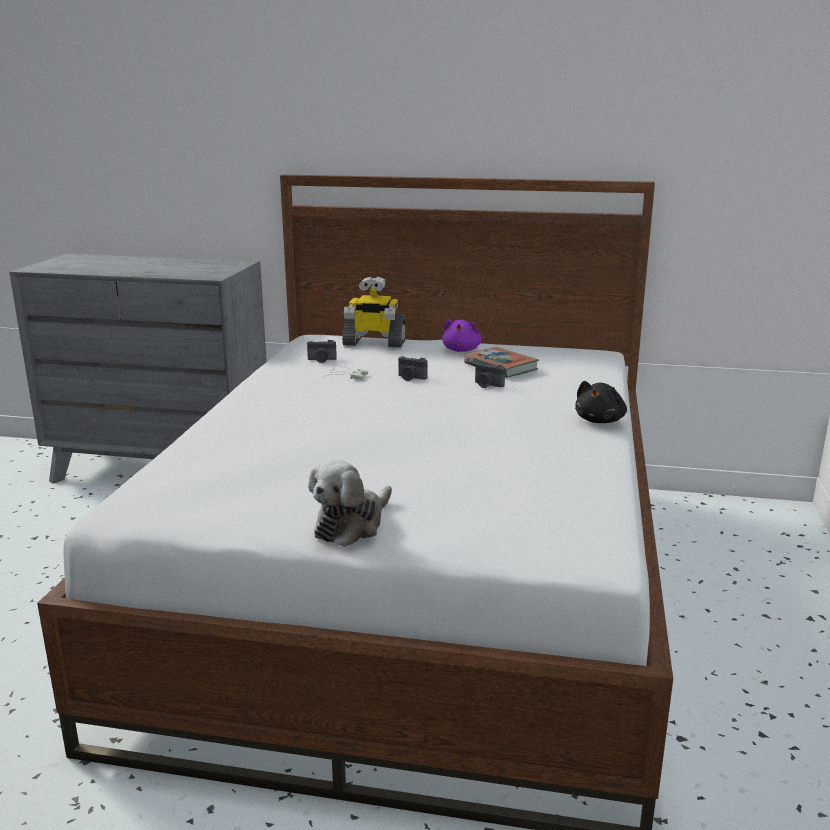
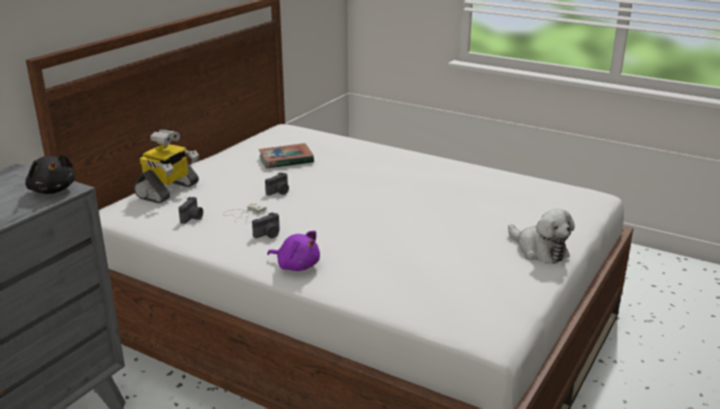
camera: 70 degrees left, 5 degrees up
(461, 350) = (228, 164): purple plush toy -> purple plush toy (296, 266)
(487, 385) = (322, 171): camera -> camera (268, 235)
(600, 420) = (413, 155): black plush toy -> black plush toy (52, 190)

